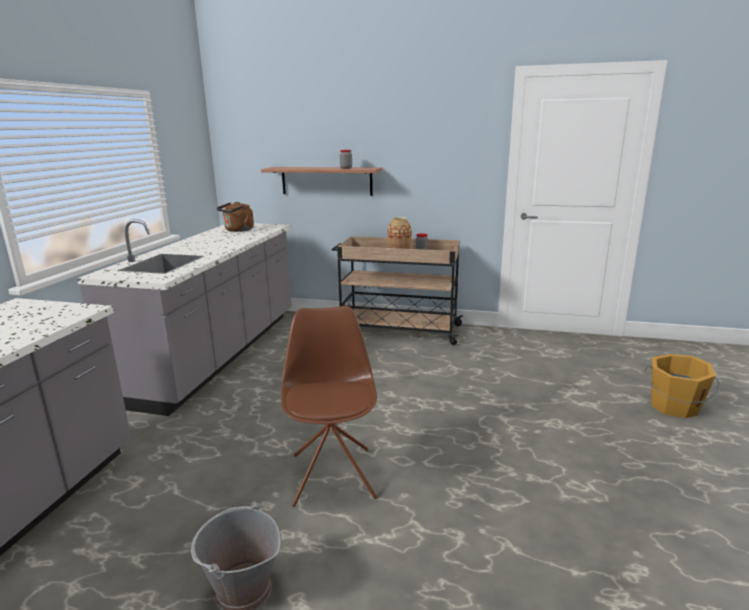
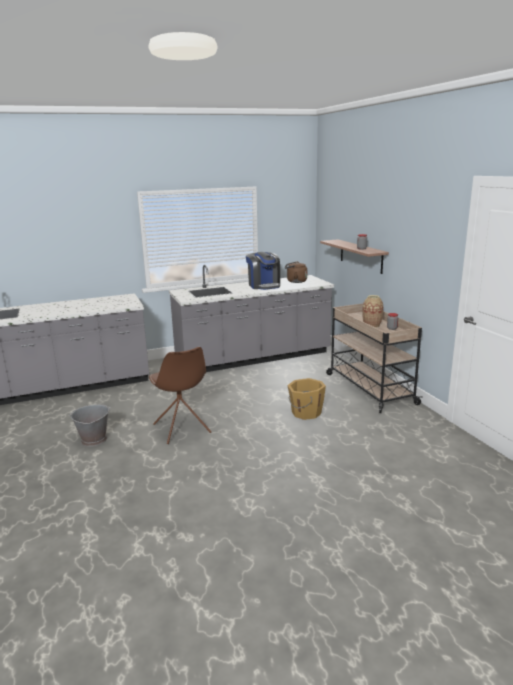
camera: 55 degrees right, 0 degrees up
(216, 241) = (264, 286): none -> coffee machine
(333, 474) = (182, 429): brown chair -> brown chair turned 105 degrees clockwise
(674, 407) = (420, 528): orange bucket -> orange bucket (305, 413)

